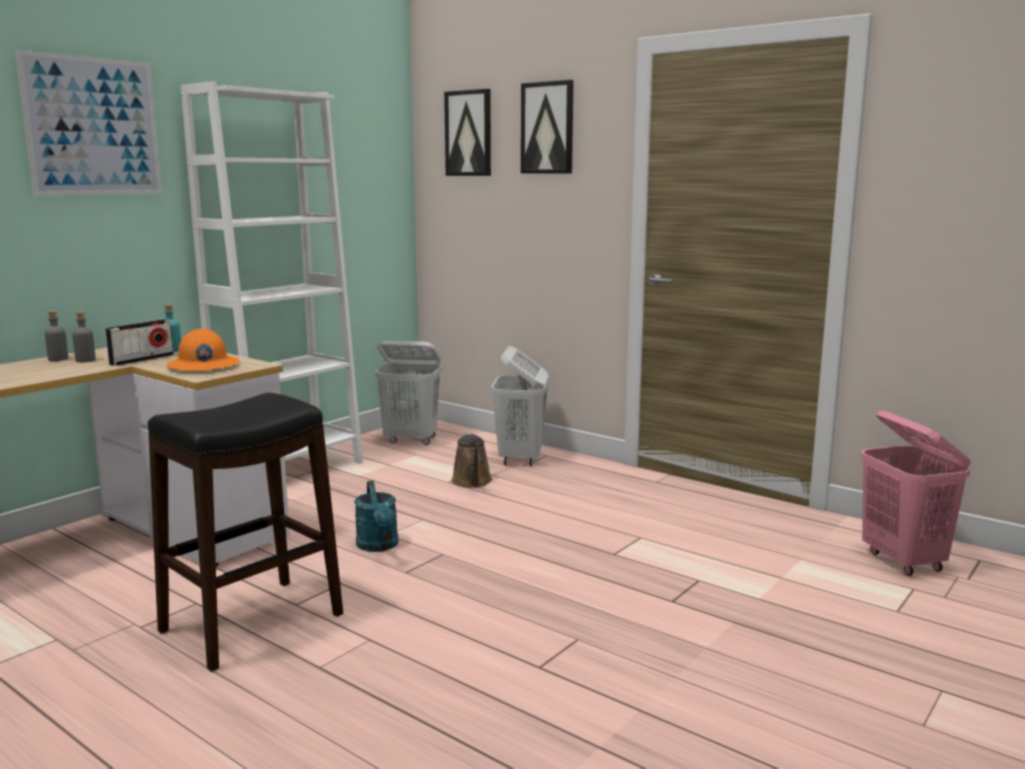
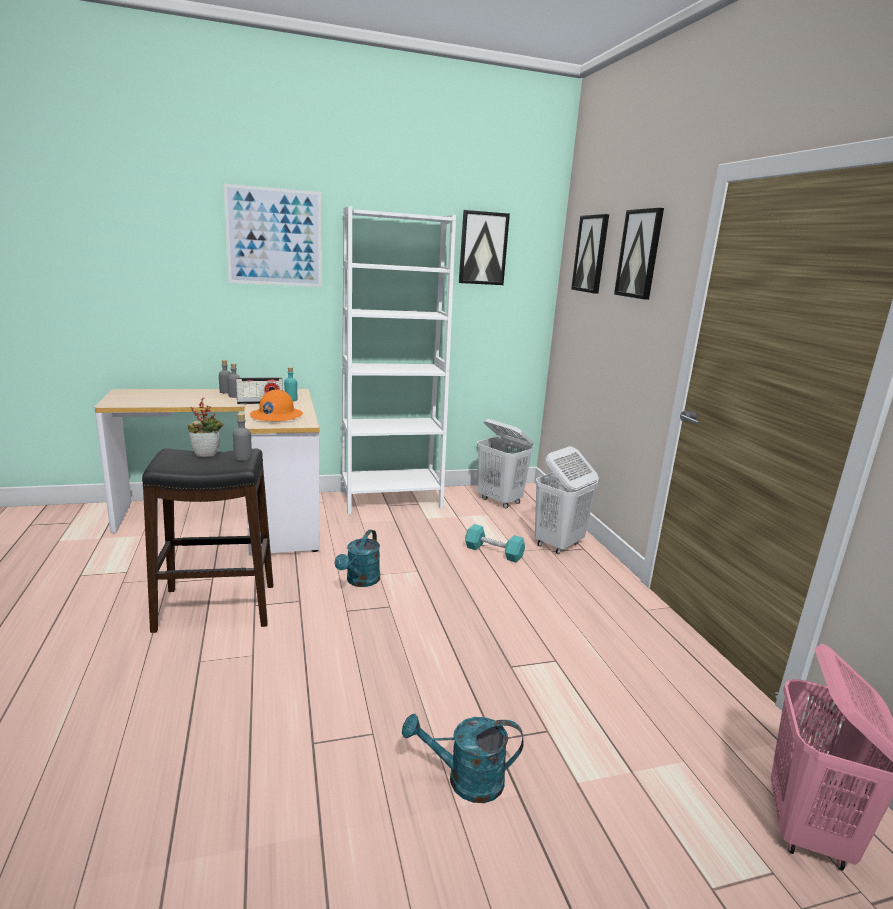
camera: 35 degrees right, 5 degrees up
(227, 407) = (207, 454): none -> potted plant
(281, 399) = (243, 457): none -> grey bottle
(338, 133) = (483, 248): none -> picture
(472, 482) = (493, 552): brown watering can -> turquoise dumbbell
(689, 632) = (465, 780): none -> turquoise watering can

